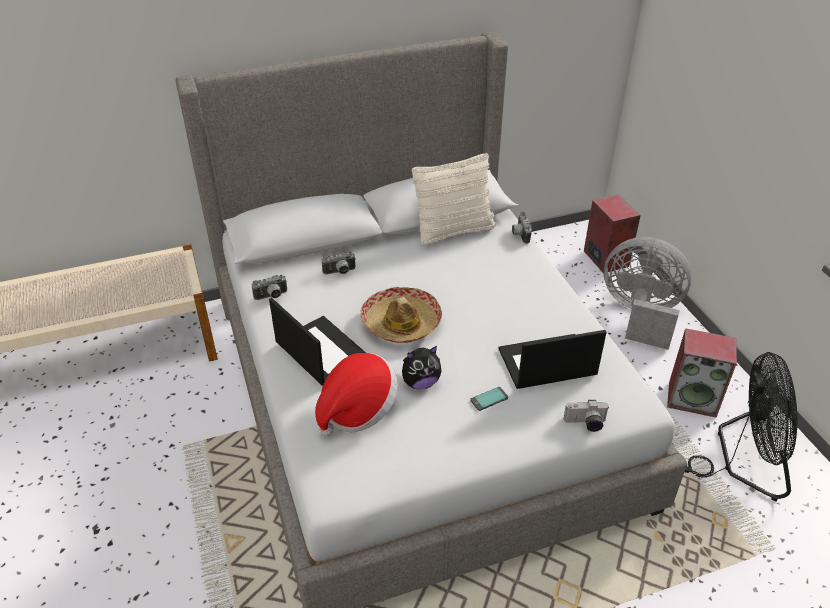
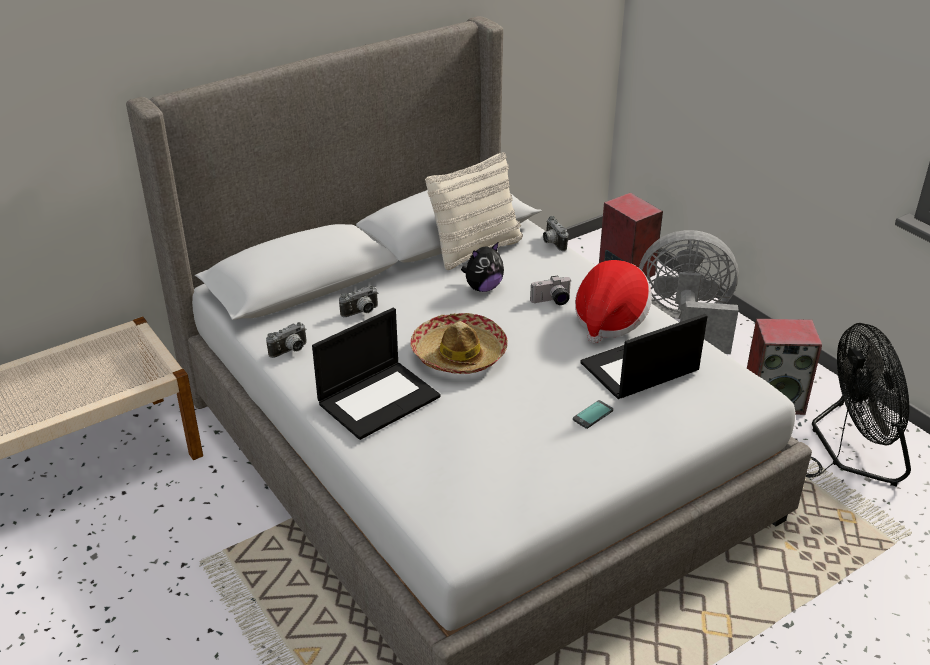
camera: 15 degrees left, 5 degrees down
(321, 351) = (379, 399): laptop -> laptop turned 105 degrees clockwise
(357, 409) = (450, 451): hat -> hat (609, 320)
(420, 382) = (509, 411): plush toy -> plush toy (483, 288)
(585, 424) = (707, 420): camera -> camera (552, 301)

